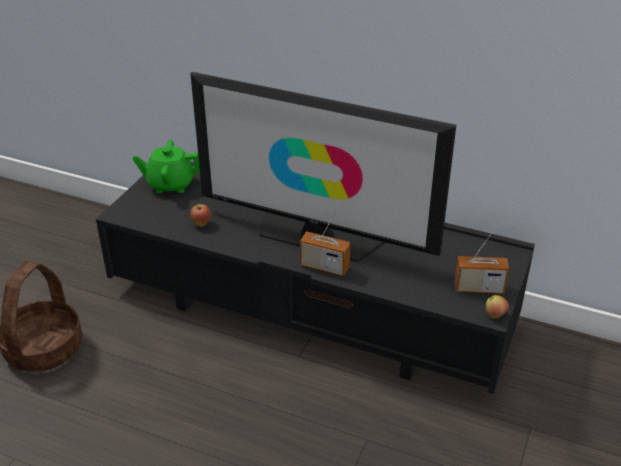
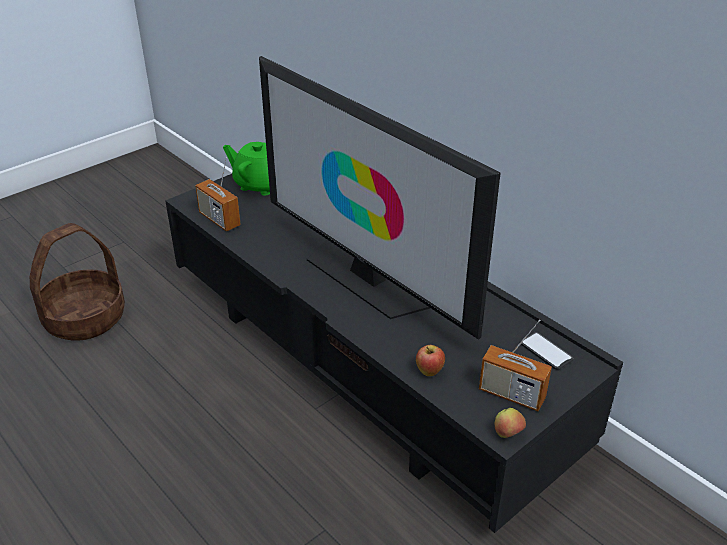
camera: 25 degrees right, 0 degrees up
(201, 224) = (258, 232): apple -> apple (429, 372)
(324, 267) = (349, 314): radio -> radio (219, 219)
(480, 252) = (546, 351): none -> phone

